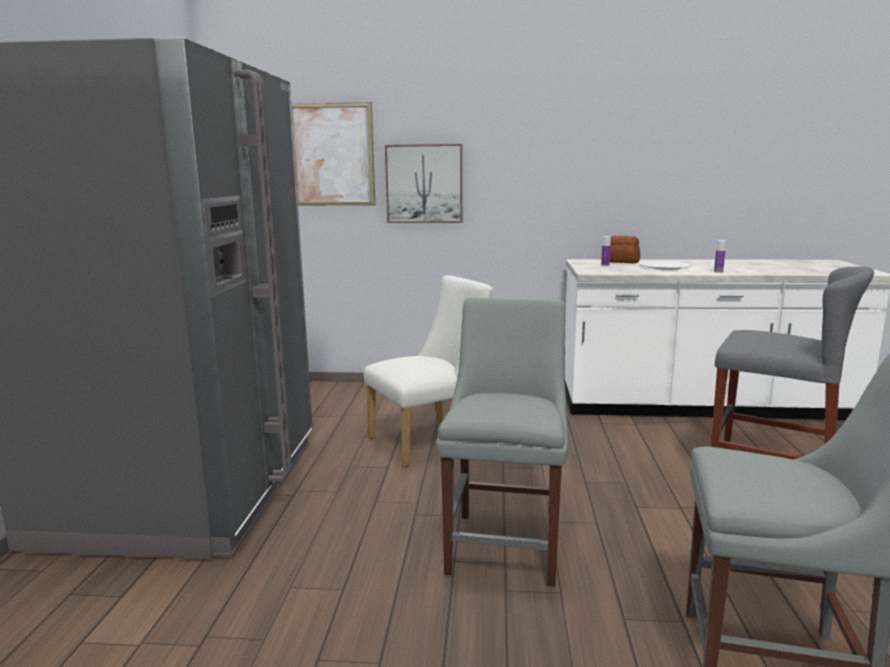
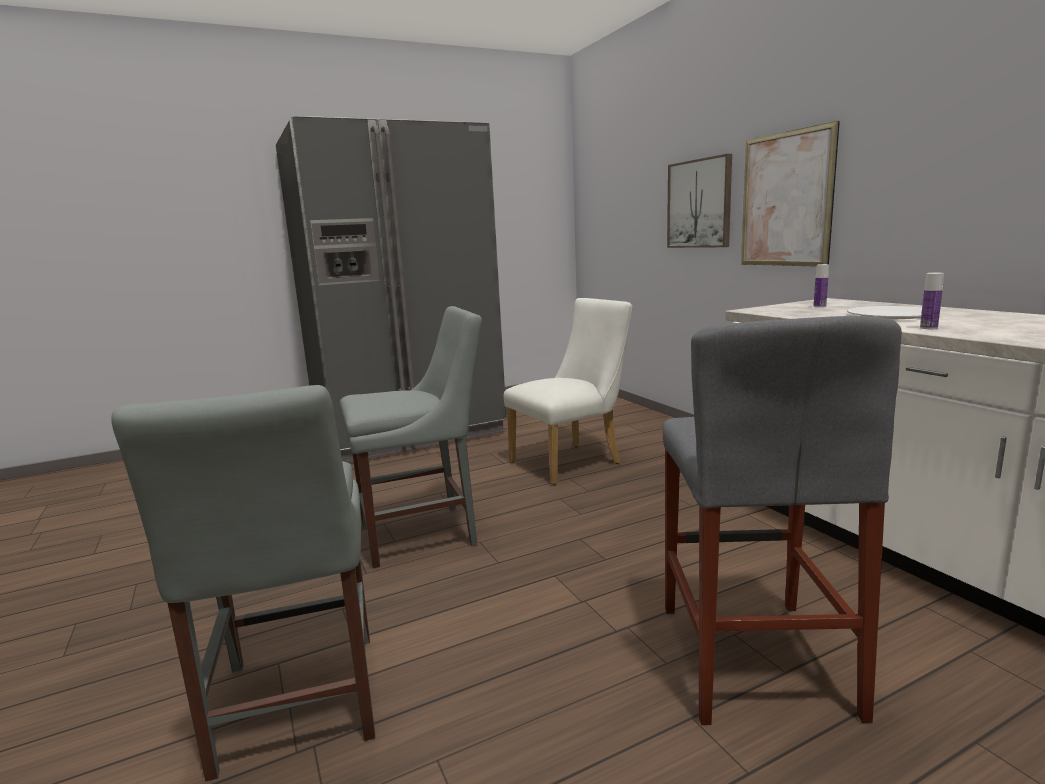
camera: 60 degrees right, 0 degrees up
(332, 155) = (638, 180): picture -> picture (786, 200)
(431, 441) = (572, 461): white chair -> white chair turned 60 degrees counterclockwise
(621, 261) = (873, 305): bread -> none

